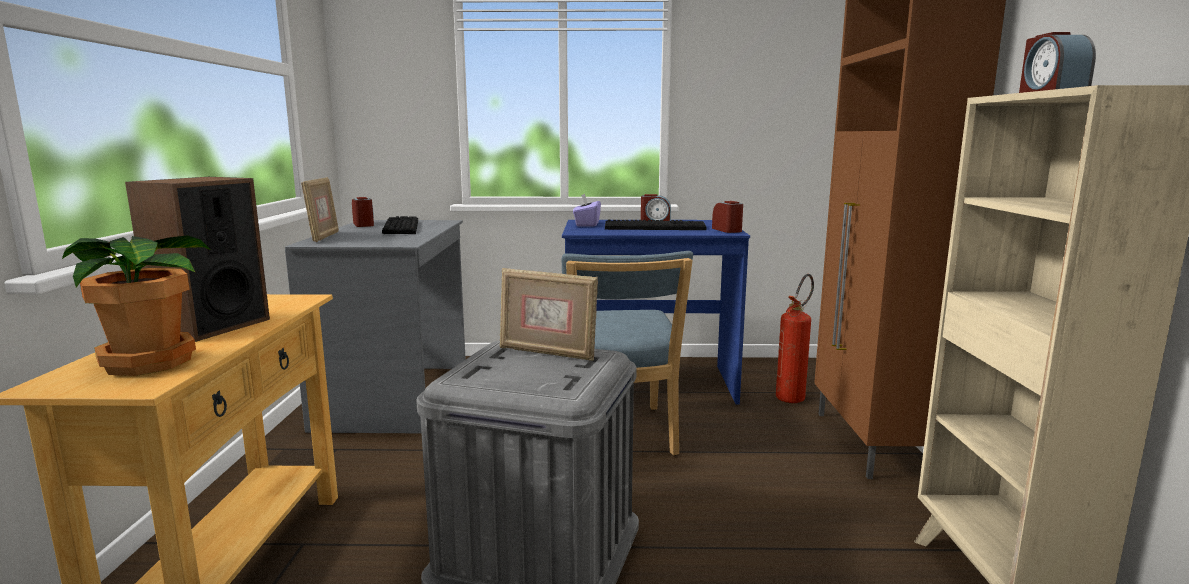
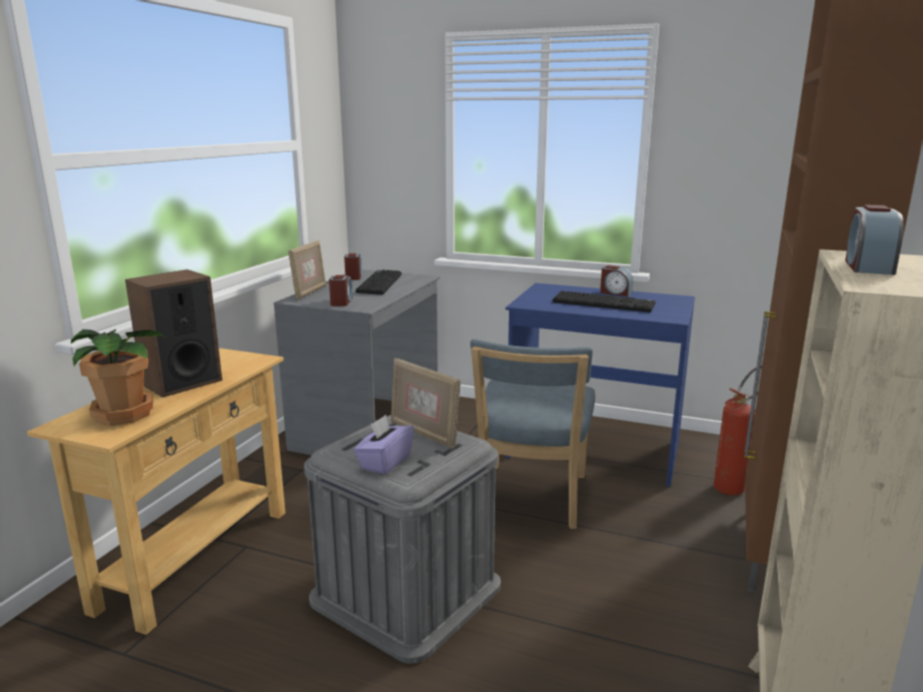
camera: 20 degrees right, 5 degrees up
(587, 224) = (543, 293): purple tissue box -> purple tissue box (384, 462)
(727, 230) = (672, 314): alarm clock -> alarm clock (341, 302)

